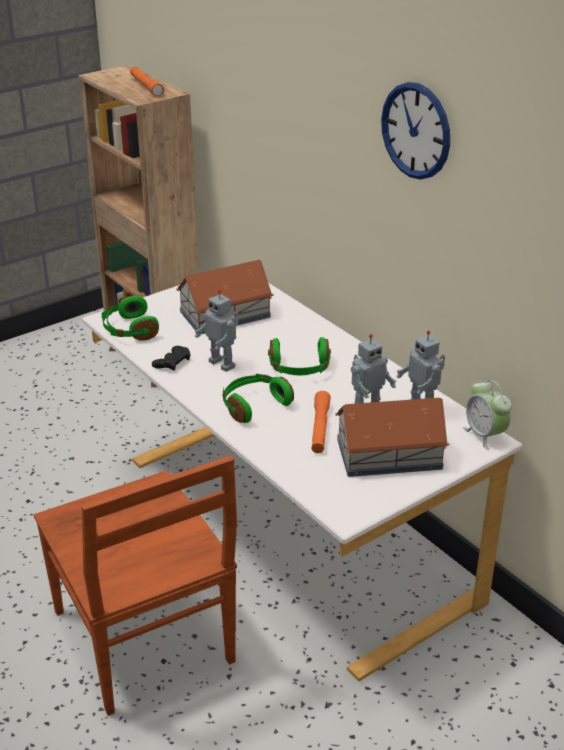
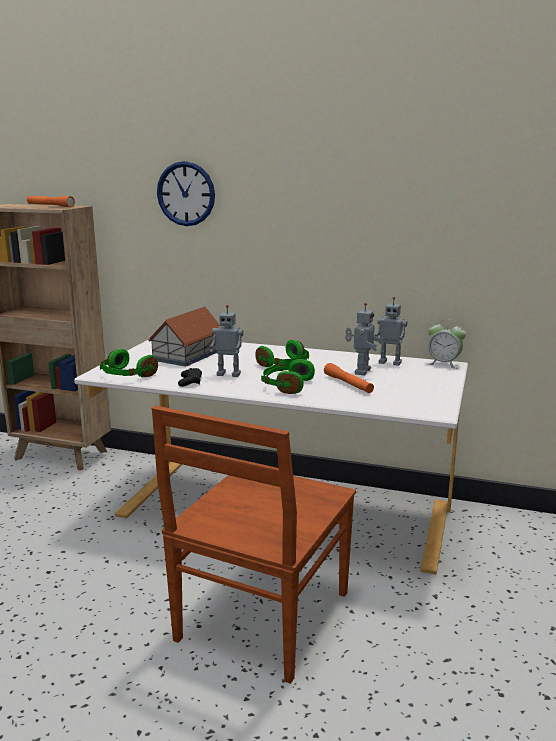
camera: 35 degrees left, 15 degrees down
(144, 639) = (261, 618): brown chair -> brown chair turned 90 degrees clockwise
(387, 453) = (408, 383): toy house -> none
(416, 131) = (341, 166): wall clock -> wall clock (186, 194)

